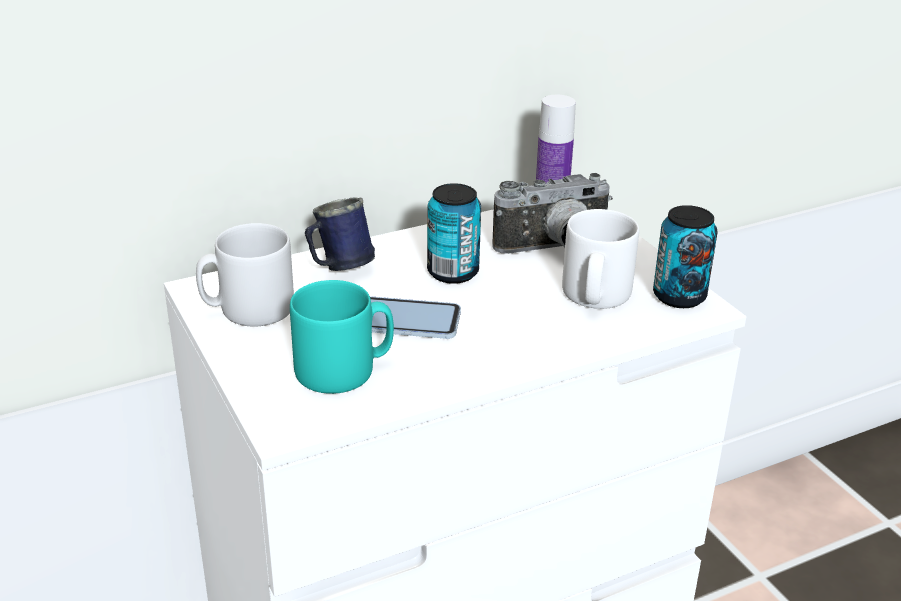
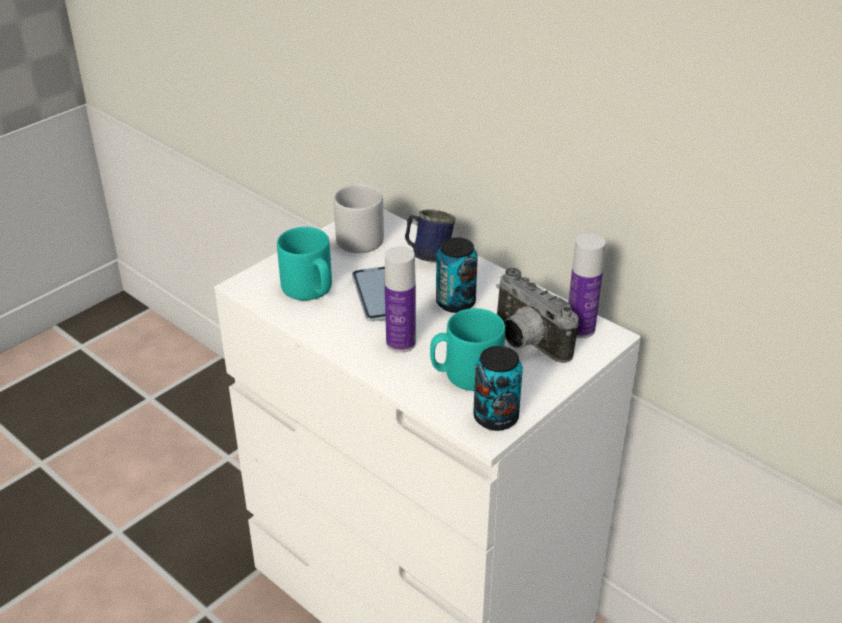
camera: 70 degrees right, 5 degrees up
(511, 325) = (401, 343): none -> bottle
(595, 297) = (466, 374): white mug -> turquoise mug

